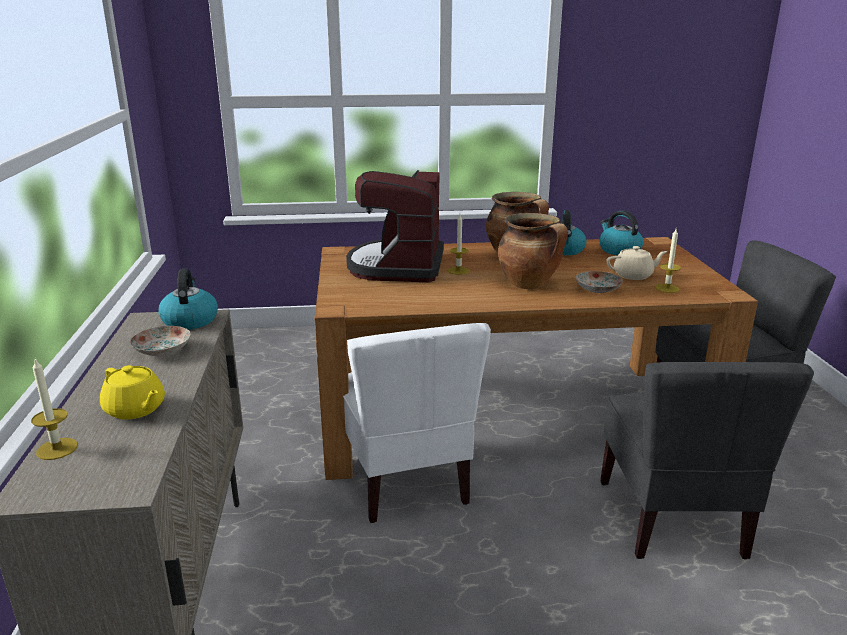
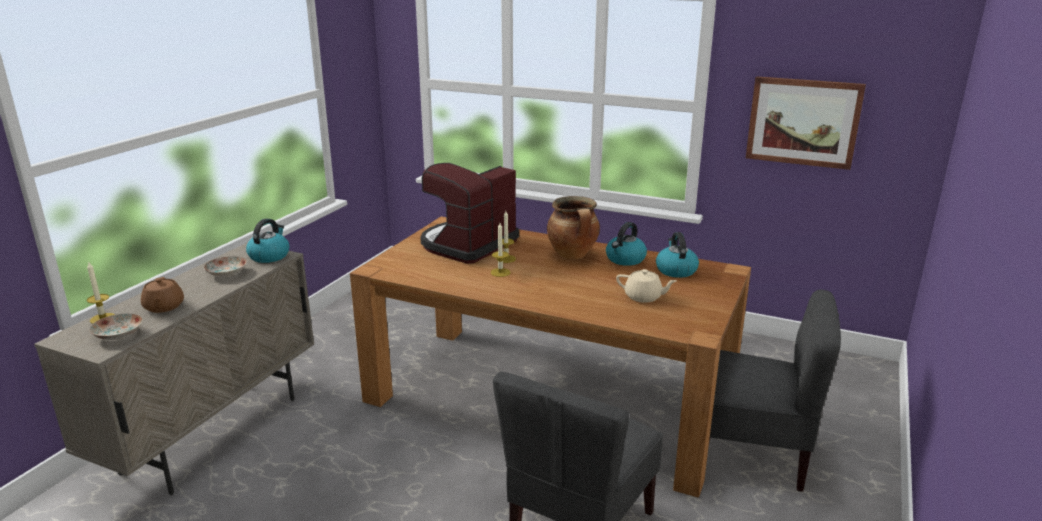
camera: 30 degrees right, 0 degrees up
(135, 409) = (163, 307): yellow teapot -> brown teapot
(405, 481) = (413, 422): white chair -> none
(530, 284) = (540, 284): cooking pot -> none
(597, 290) = (588, 302): plate -> plate (118, 335)
(645, 103) = (803, 122): none -> picture
(667, 288) = (651, 316): candle -> candle (500, 272)

